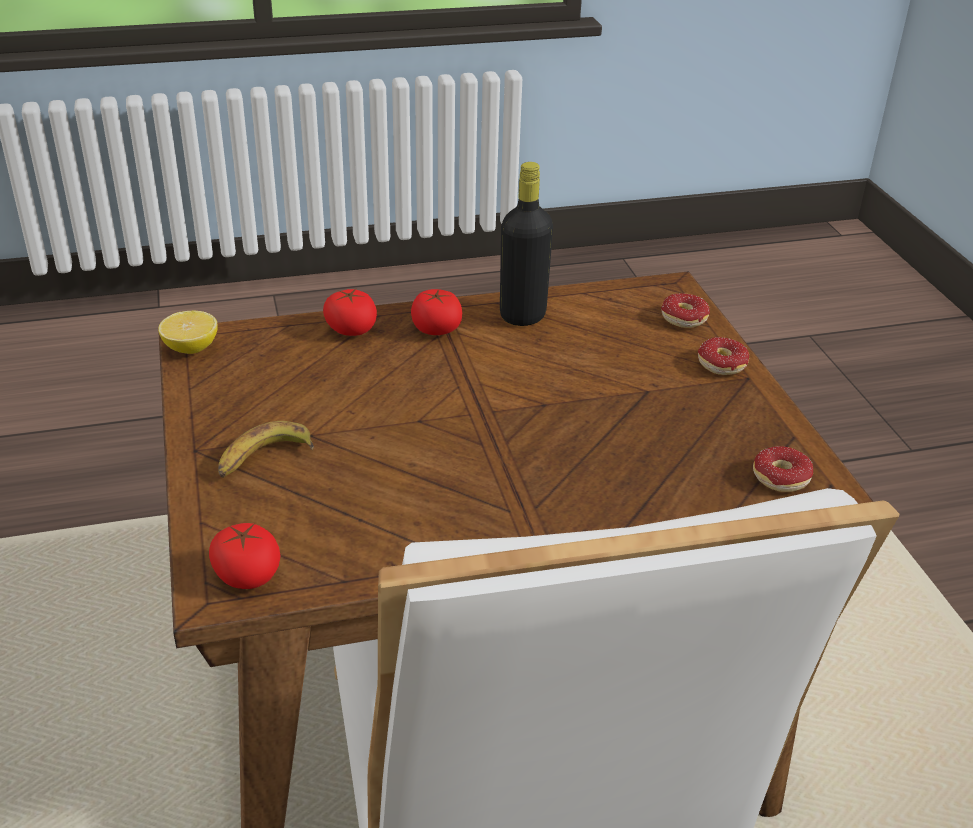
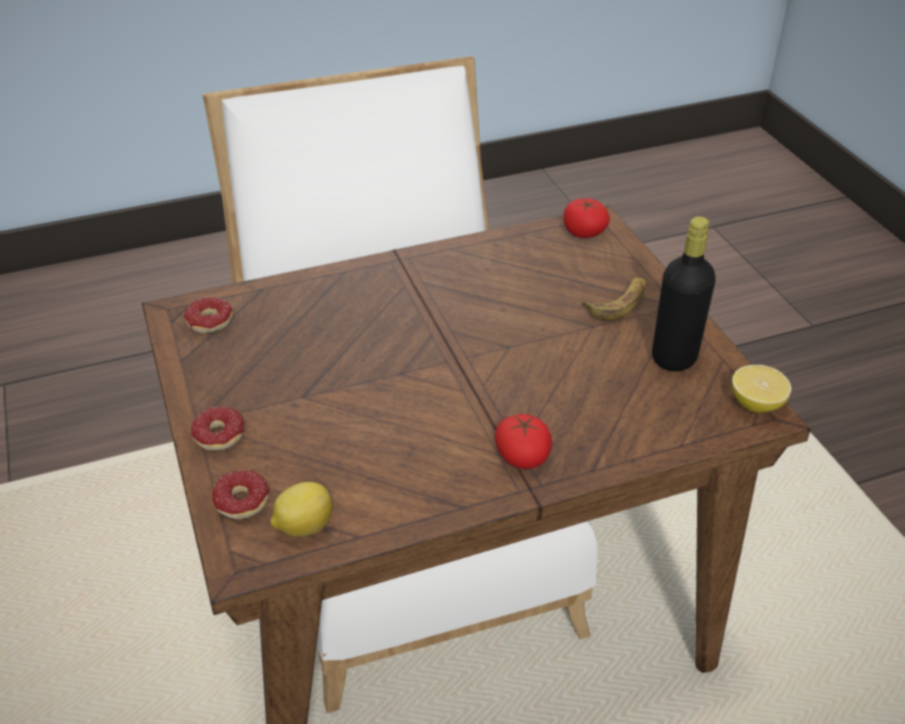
camera: 175 degrees right, 5 degrees up
(351, 329) = (612, 445): tomato -> none
(522, 315) = (430, 486): black bottle -> black bottle (674, 358)
(628, 301) = (303, 526): none -> lemon

